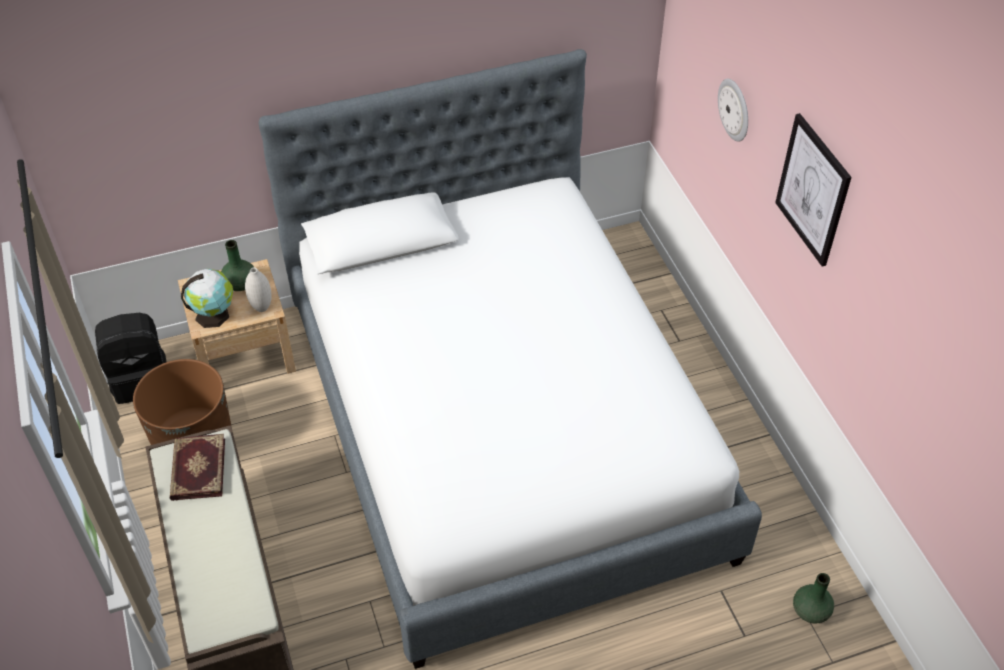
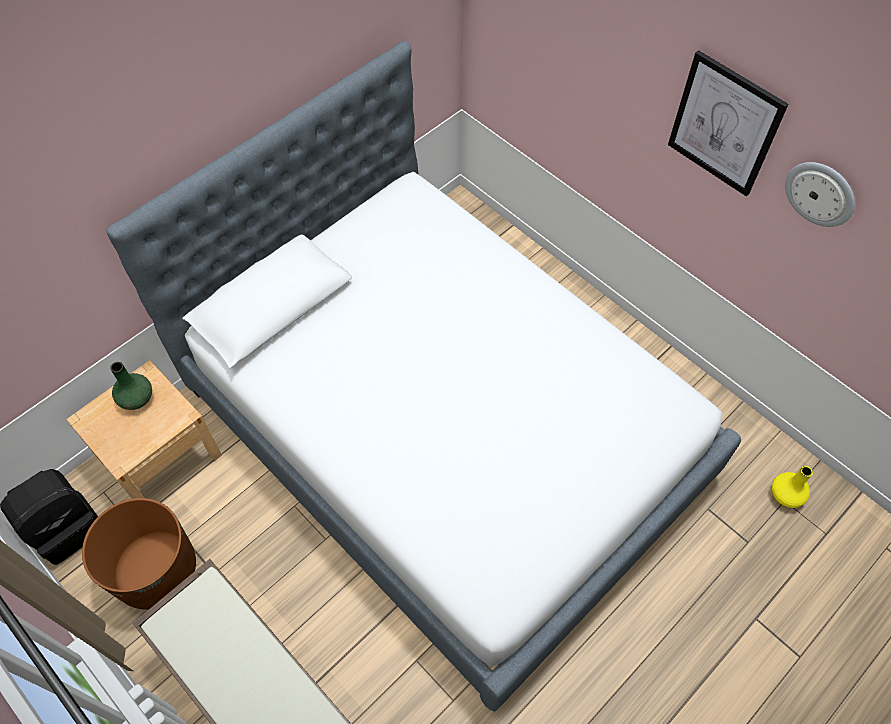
camera: 25 degrees left, 10 degrees up
(197, 469) = (203, 626): book -> none
(214, 315) = (127, 443): globe -> none
(262, 307) = (173, 415): white vase -> none
(735, 109) = (591, 61): wall clock -> wall clock (820, 193)
(811, 611) = (786, 495): green vase -> yellow vase

